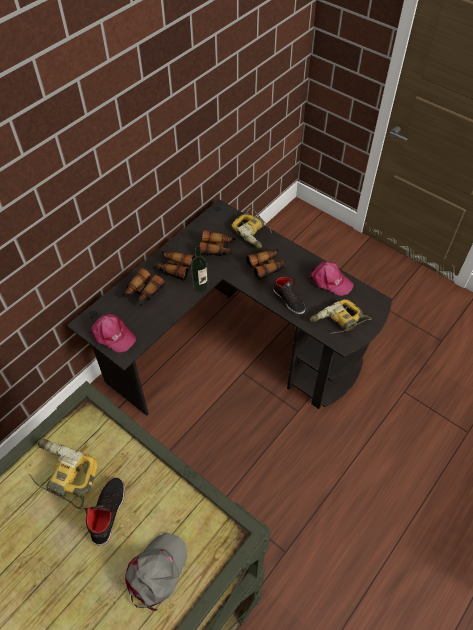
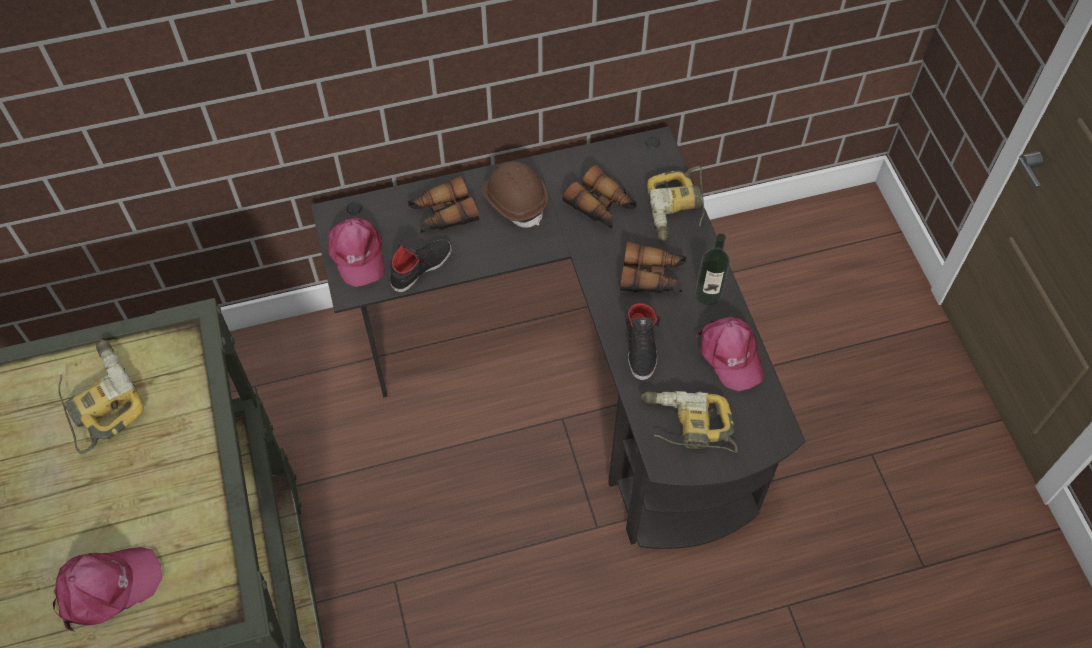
camera: 35 degrees right, 5 degrees up
(108, 511) = (112, 479): black shoe -> black shoe (421, 267)
(156, 572) = (106, 588): grey cap -> pink cap
(174, 268) = (514, 201): binoculars -> brown hard hat
(200, 286) = (530, 250): bottle -> bottle (708, 294)

